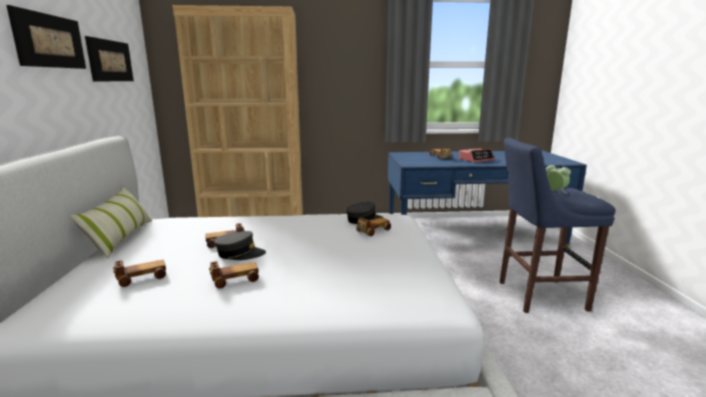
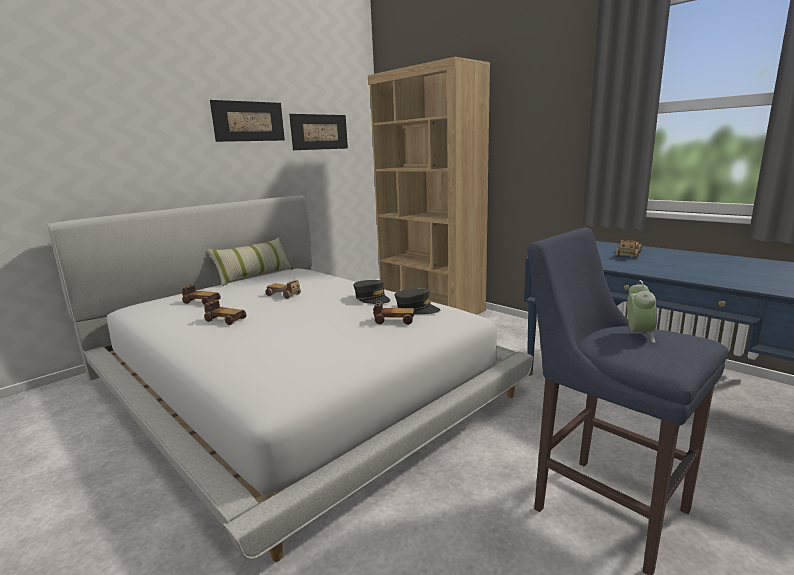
camera: 50 degrees right, 0 degrees up
(240, 253) = (270, 305): grey cap -> grey cap (372, 298)
(476, 159) = (674, 266): alarm clock -> none

